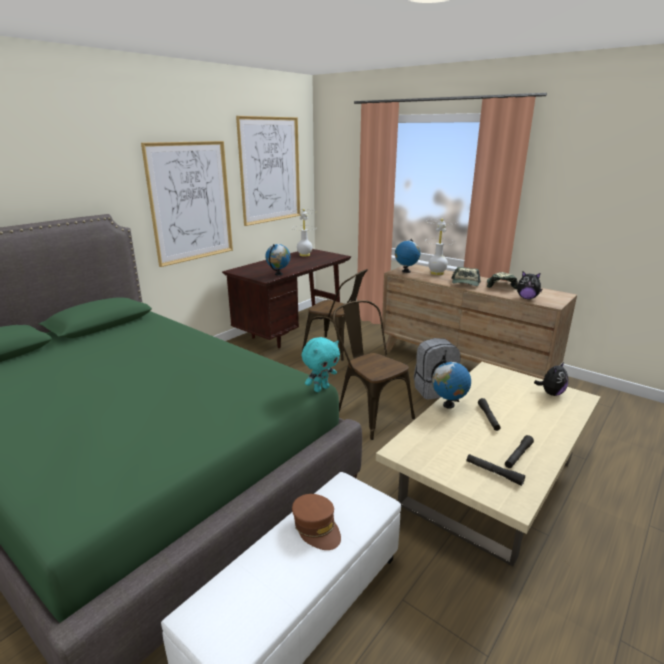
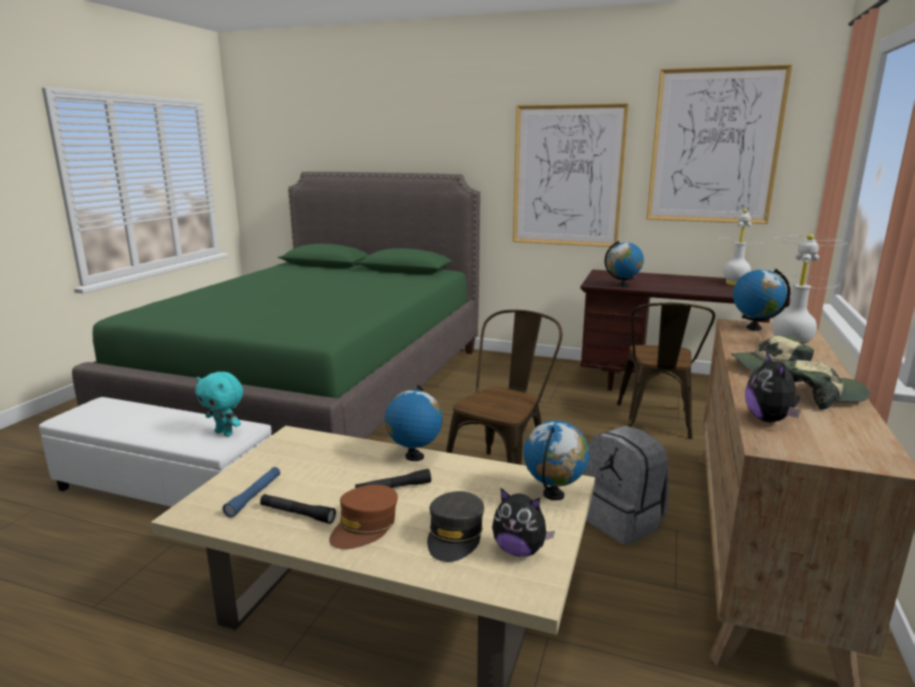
camera: 70 degrees right, 5 degrees down
(316, 528) = (182, 425): brown cap -> brown cap (365, 527)
(321, 388) = (317, 345): turquoise plush toy -> turquoise plush toy (225, 433)
(494, 473) = (254, 496): black flashlight -> blue flashlight
(500, 374) = (554, 495): none -> globe
(539, 407) = (455, 536): none -> grey cap

